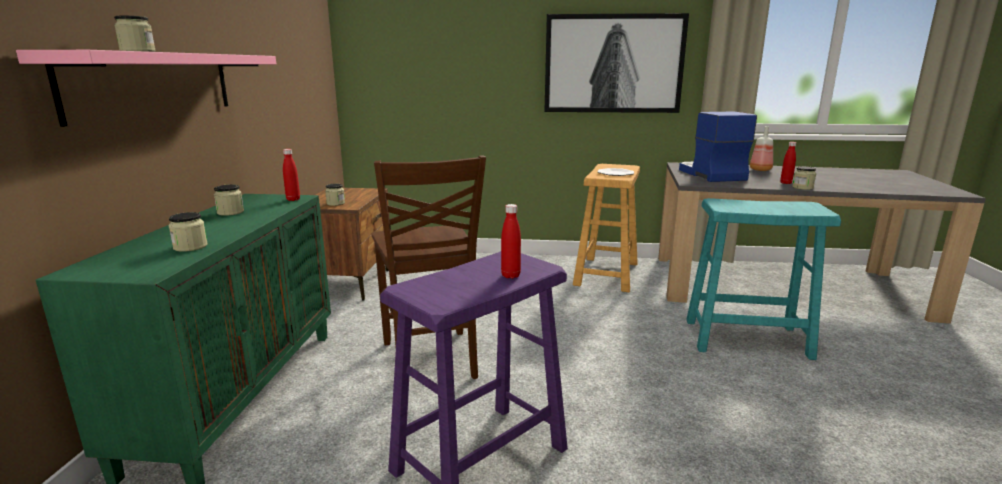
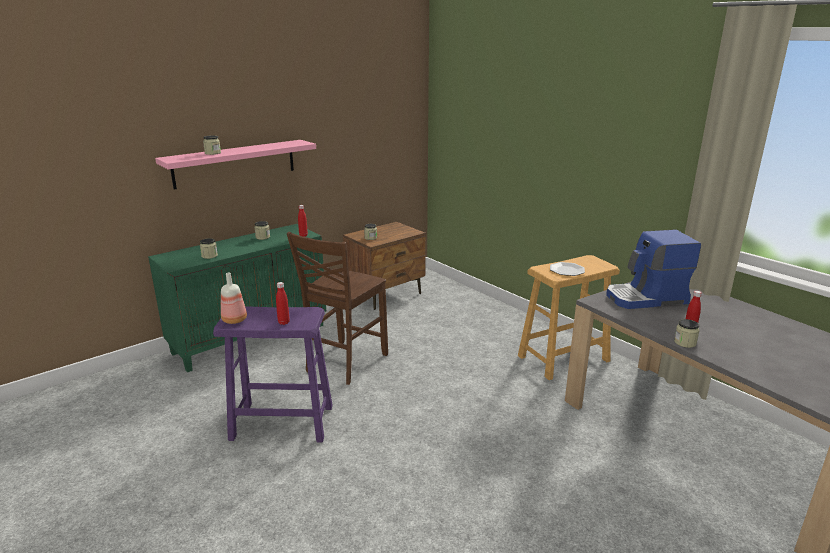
camera: 45 degrees right, 5 degrees up
(613, 64) = (617, 162): picture -> none
(710, 175) = (646, 298): coffee machine -> coffee machine turned 135 degrees counterclockwise
(745, 338) = (560, 456): turquoise stool -> none
(760, 169) = (726, 310): bottle -> bottle (235, 320)

